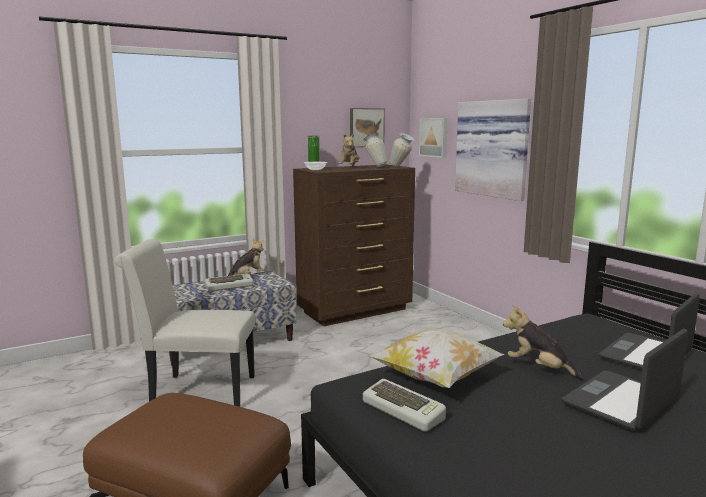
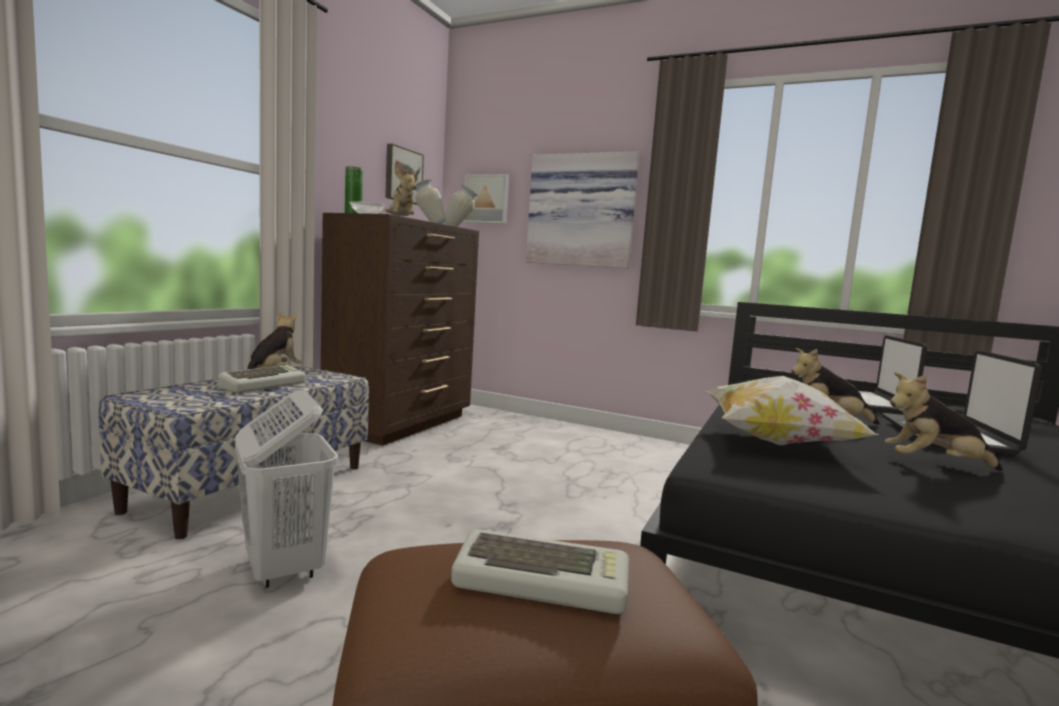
camera: 35 degrees left, 5 degrees down
(196, 392) = (284, 568): white chair -> white laundry basket
(404, 410) = (833, 478): keyboard -> keyboard (543, 582)
(523, 421) = (934, 465): none -> plush toy

